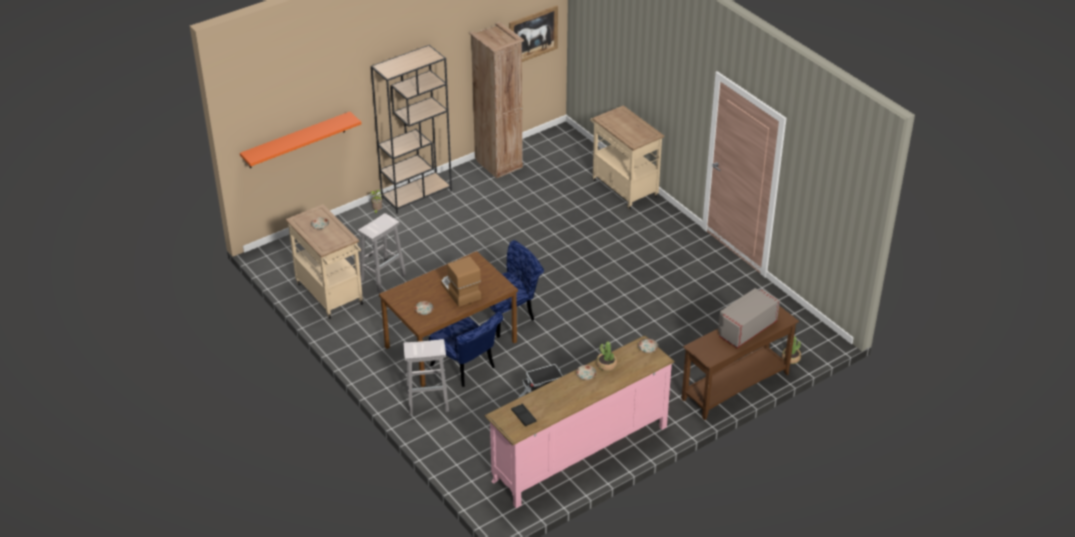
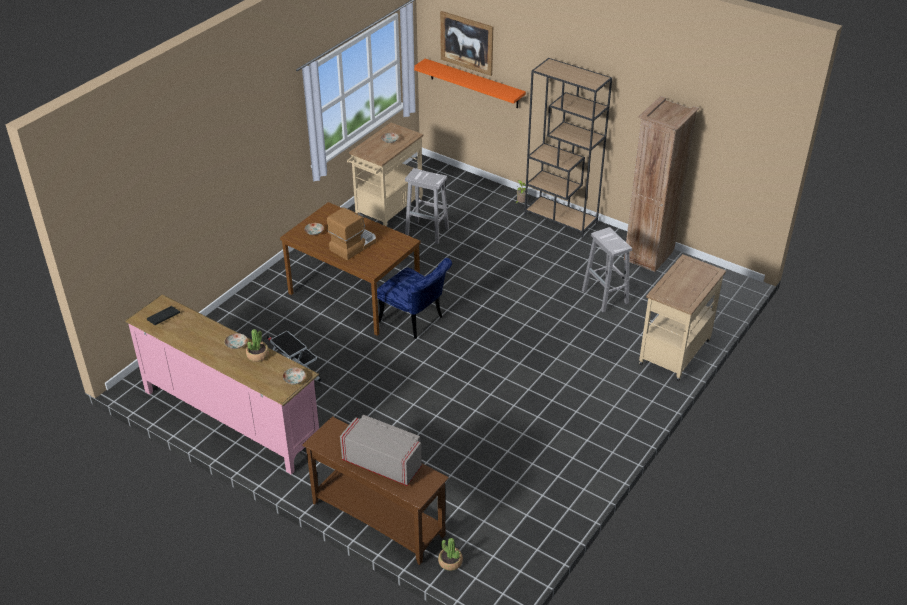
camera: 70 degrees right, 0 degrees up
(428, 402) = (270, 302): white stool -> white stool (605, 297)
(467, 369) = (324, 314): blue chair -> none
(533, 35) = (739, 153): picture -> picture (466, 43)

